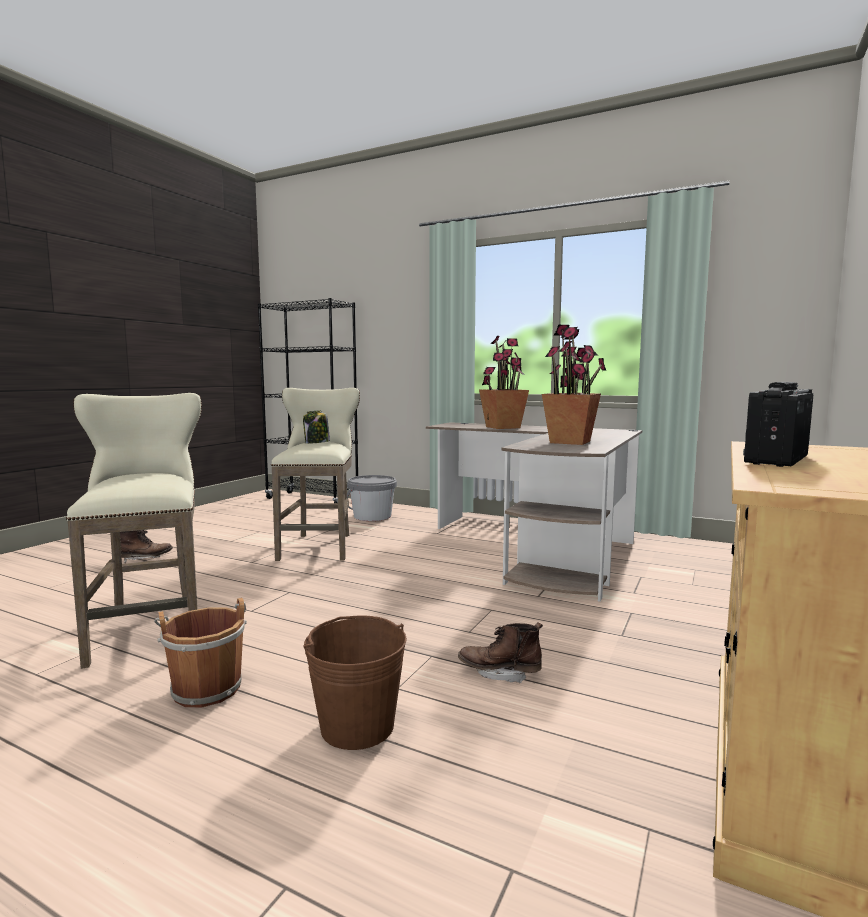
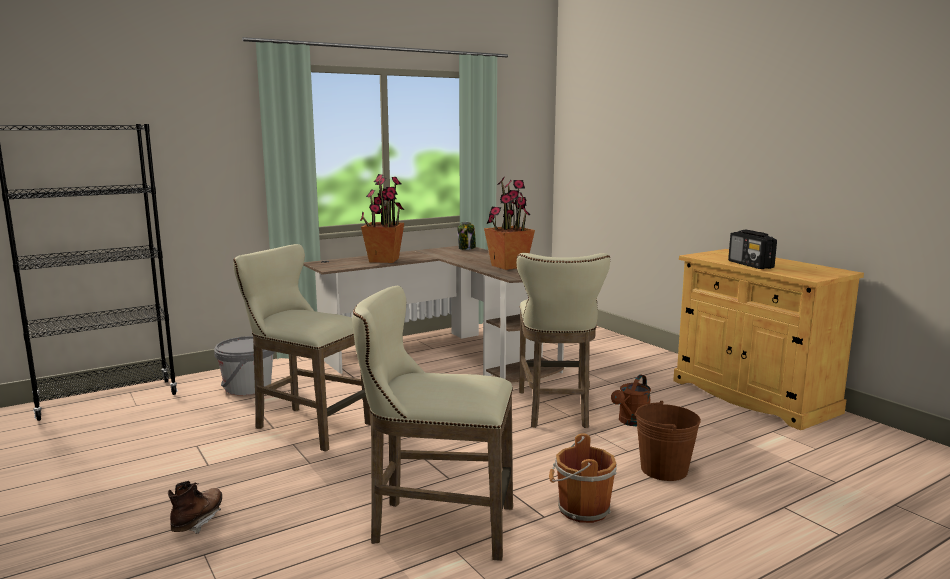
camera: 60 degrees left, 5 degrees up
(317, 443) = (300, 313): jar -> jar (467, 248)
(472, 621) = (555, 411): none -> beige stool
(499, 673) = (631, 422): brown boot -> brown watering can

